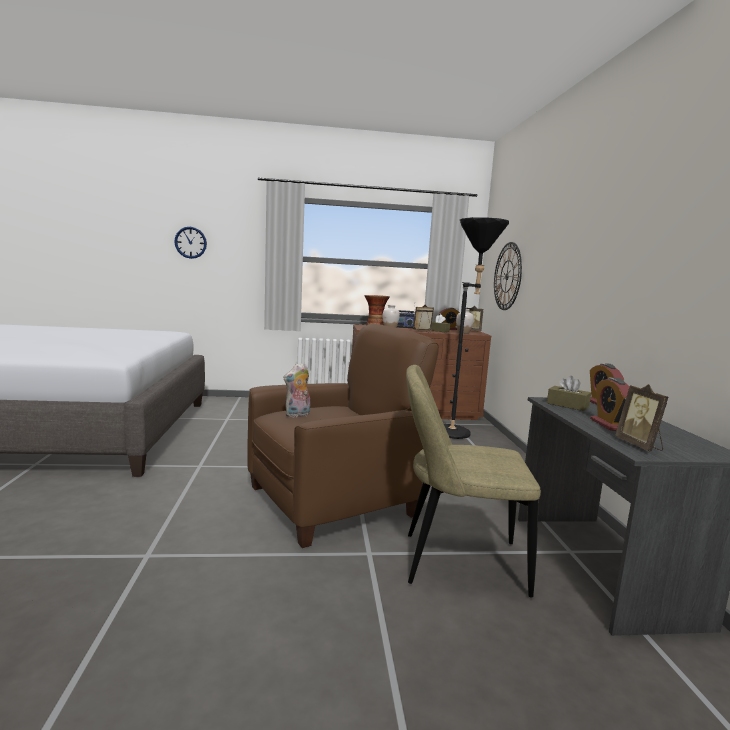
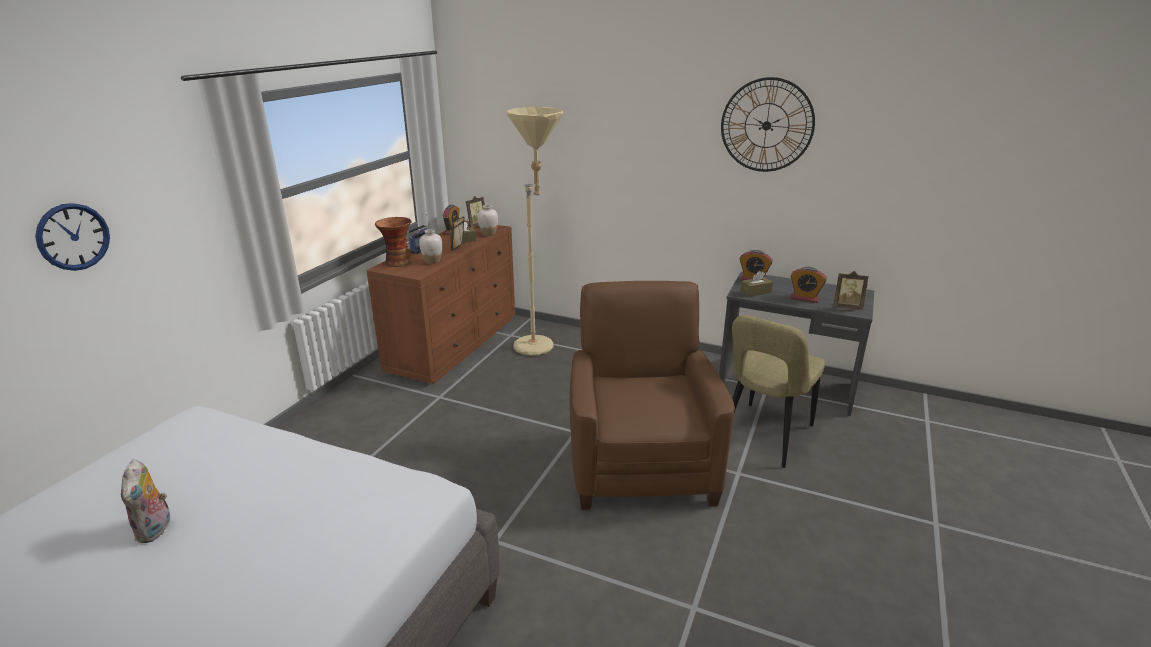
camera: 60 degrees left, 15 degrees up
(297, 415) = (631, 410): plush toy -> plush toy (156, 530)
(460, 433) = (538, 343): black floor lamp -> beige floor lamp
(507, 276) = (521, 159): wall clock -> wall clock (766, 125)

